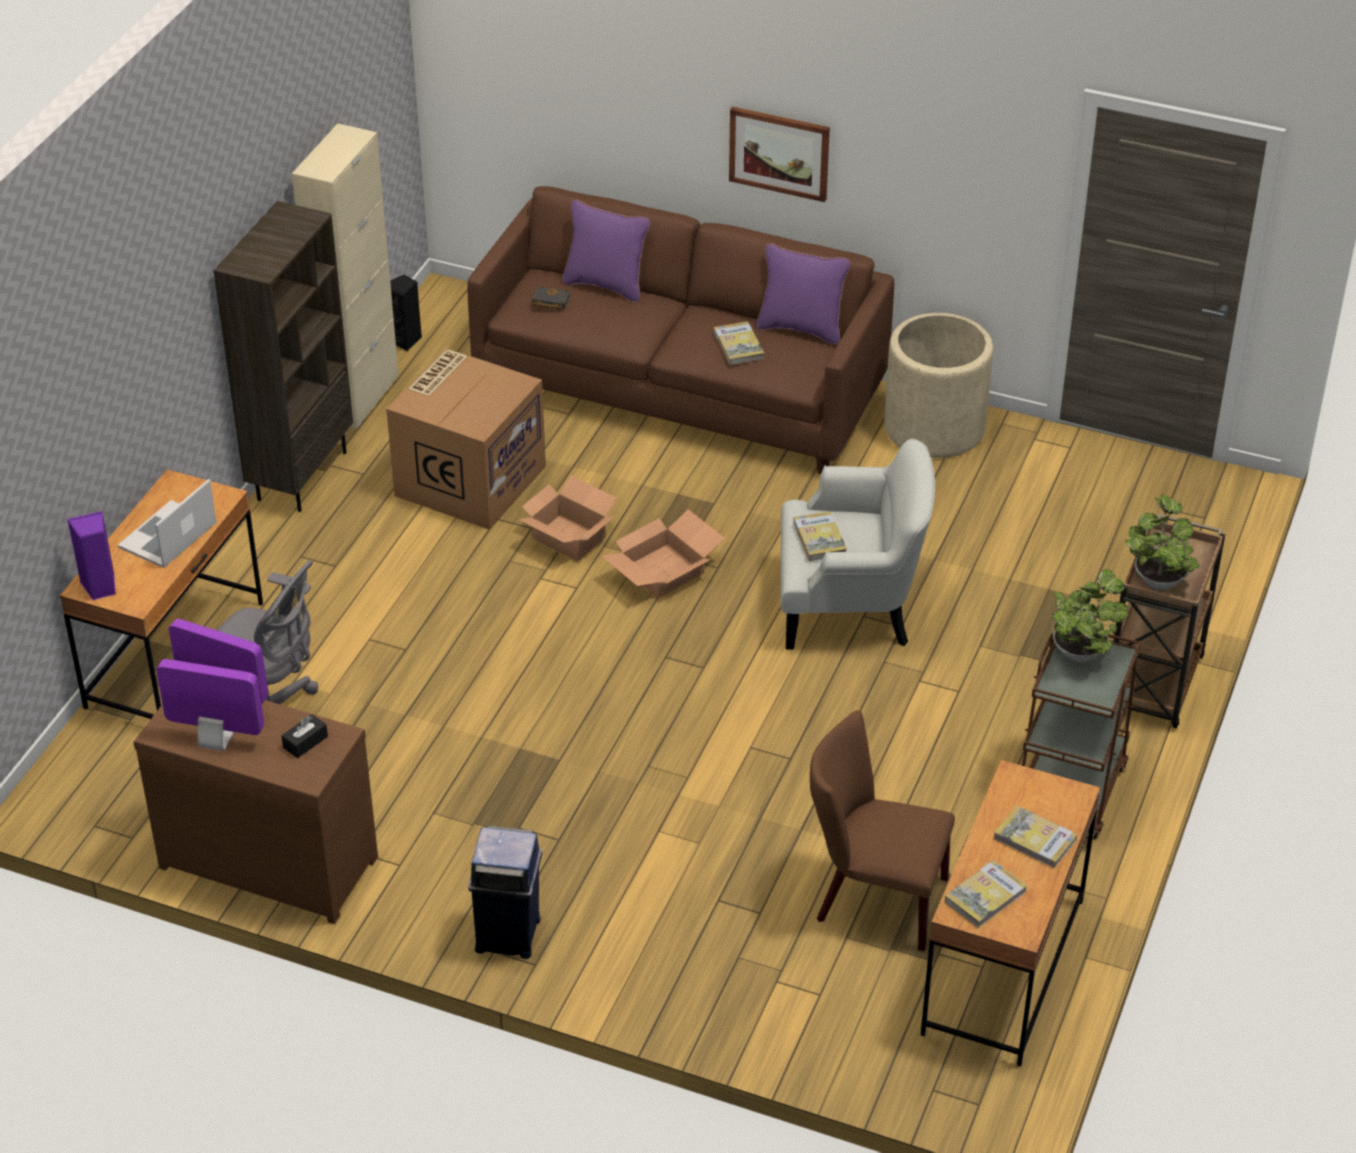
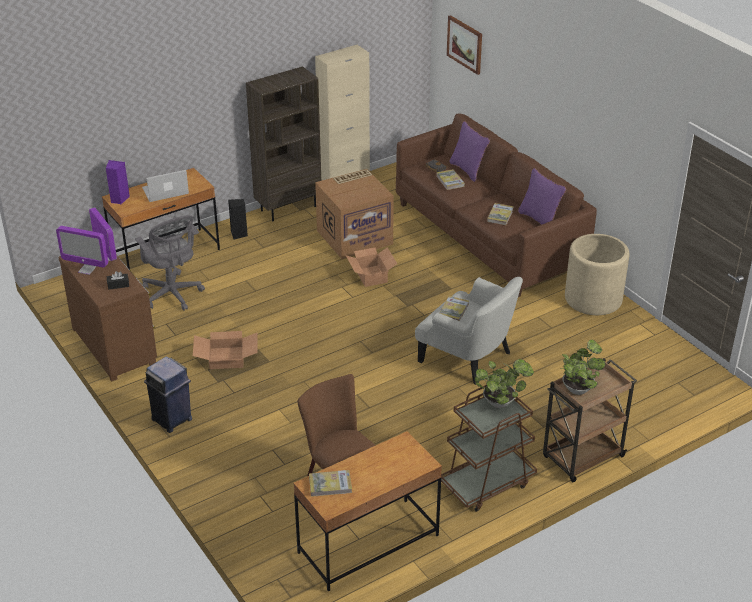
camera: 35 degrees right, 5 degrees down
(216, 741) = (87, 269): monitor -> monitor turned 150 degrees clockwise
(405, 340) = (388, 173): black speaker -> black speaker (239, 234)
(663, 570) = (398, 306): cardboard box -> cardboard box (227, 357)
(779, 153) = (559, 124): picture -> picture (465, 44)
(1035, 839) = (382, 472): book -> book (450, 181)

